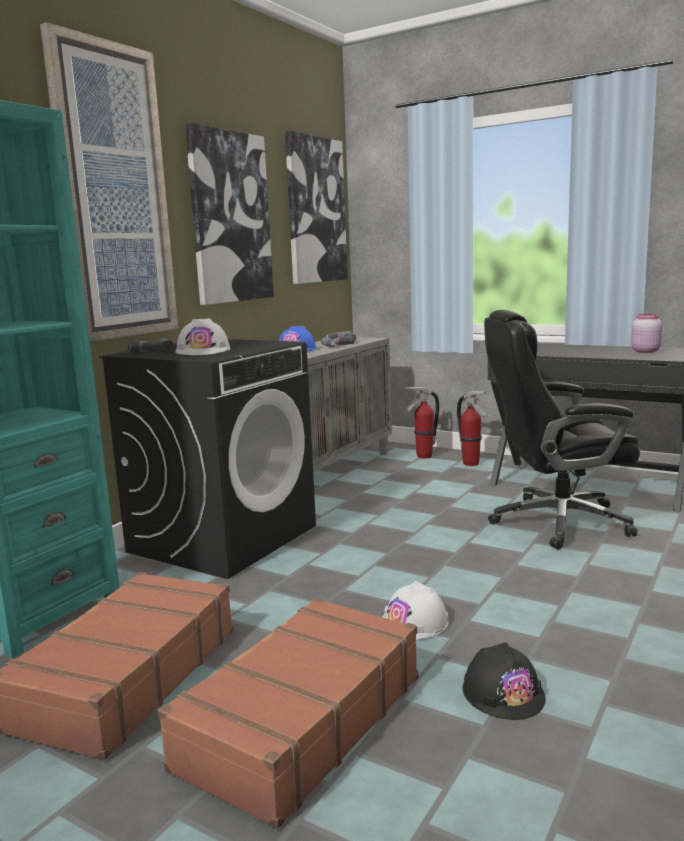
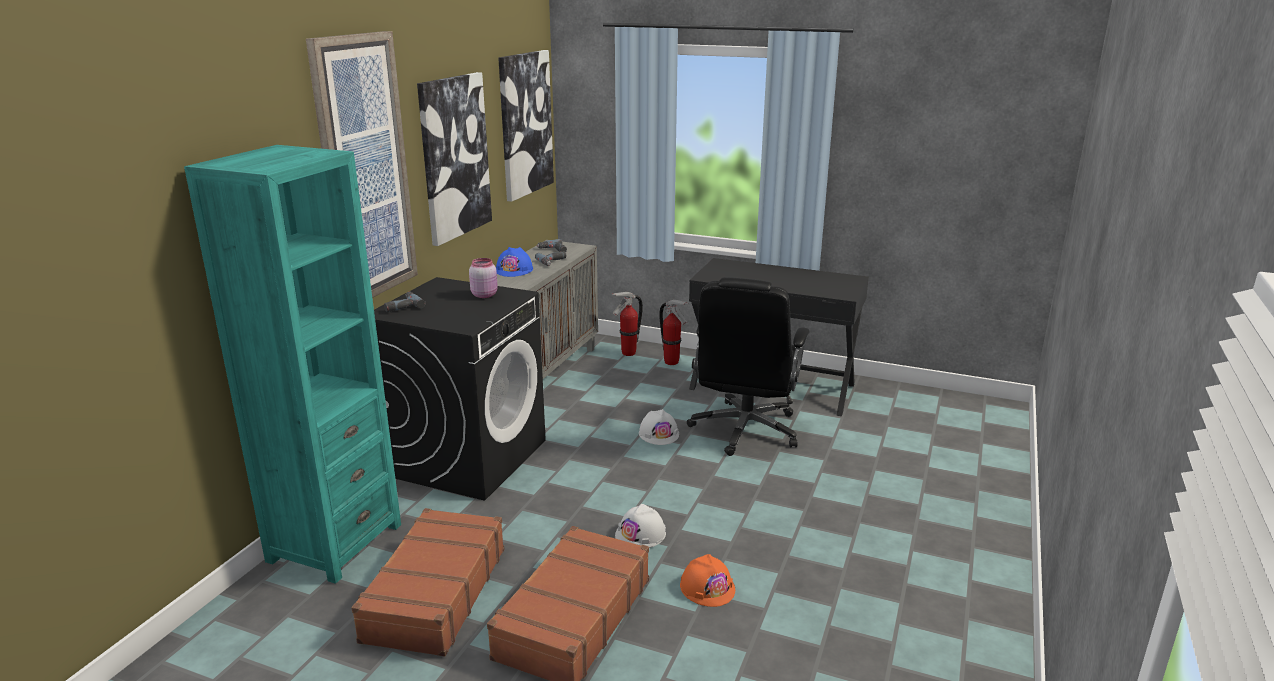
camera: 10 degrees left, 10 degrees up
(203, 351) = (454, 311): white hard hat -> white hard hat (659, 434)
(503, 693) = (707, 587): black hard hat -> orange hard hat
(556, 522) = (745, 430): black office chair -> black office chair turned 60 degrees counterclockwise
(645, 351) = (821, 280): pink jar -> pink jar (485, 295)

